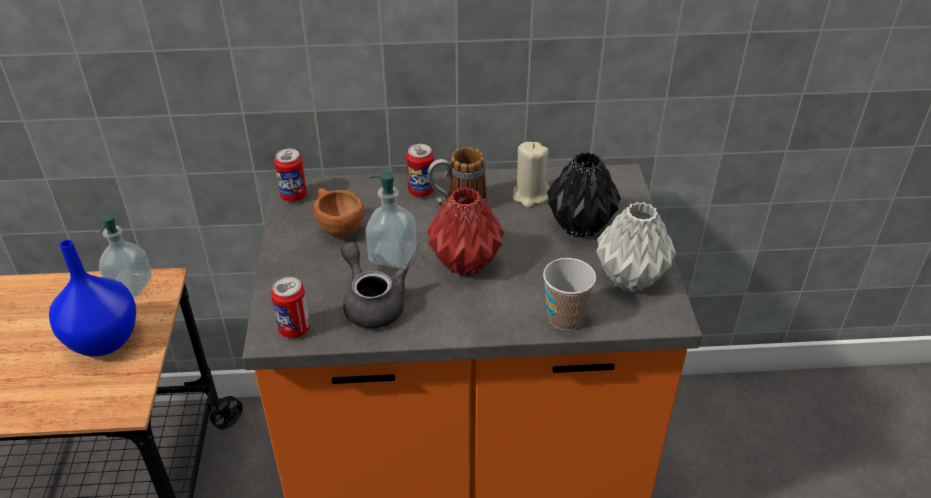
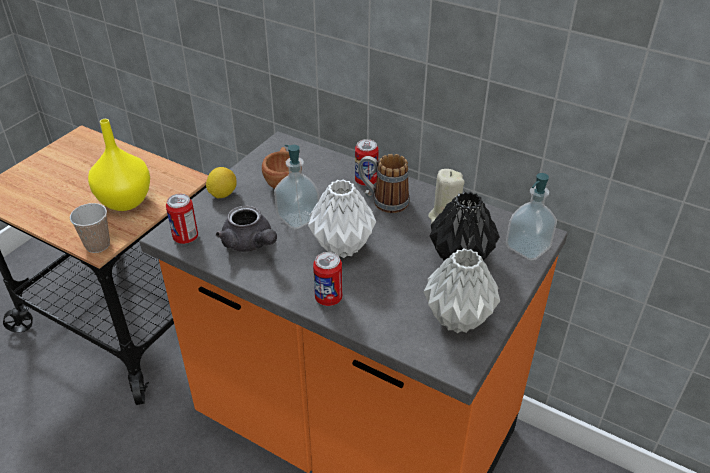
camera: 35 degrees right, 0 degrees up
(103, 339) = (125, 200): blue vase -> yellow vase
(131, 285) = (170, 174): soap dispenser -> soap dispenser (527, 247)
(285, 267) = (222, 194): none -> lemon
(294, 196) = (277, 148): can -> can (328, 298)
(371, 303) = (250, 244): grey teapot -> grey teapot turned 135 degrees clockwise
(464, 263) = (342, 246): red vase -> white vase
(565, 318) = (372, 322): cup -> cup (97, 245)

